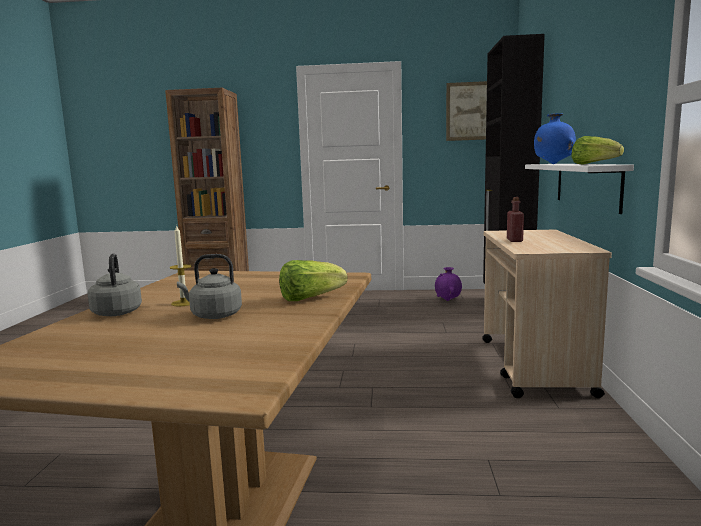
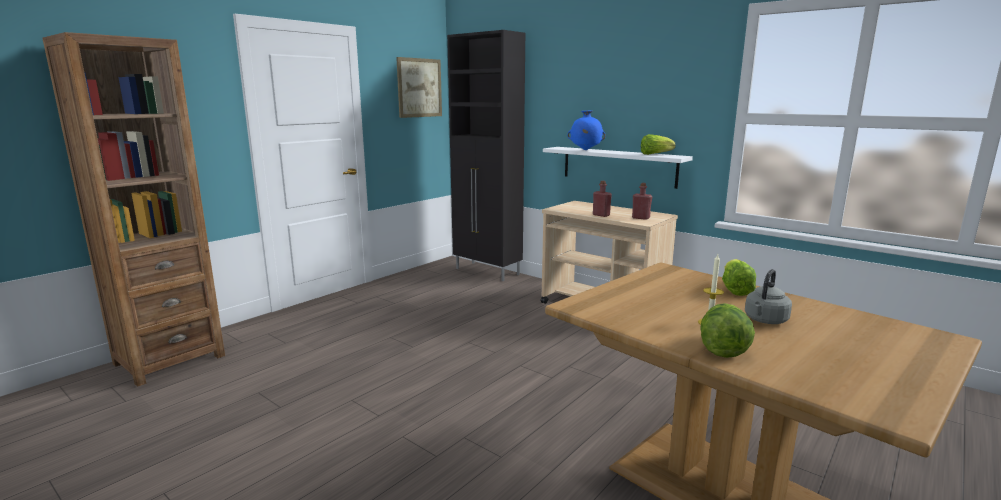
camera: 55 degrees left, 5 degrees up
(117, 312) = (722, 348): grey kettle -> lettuce
(448, 300) = (436, 279): purple vase -> none
(545, 247) = (640, 218): none -> red bottle

